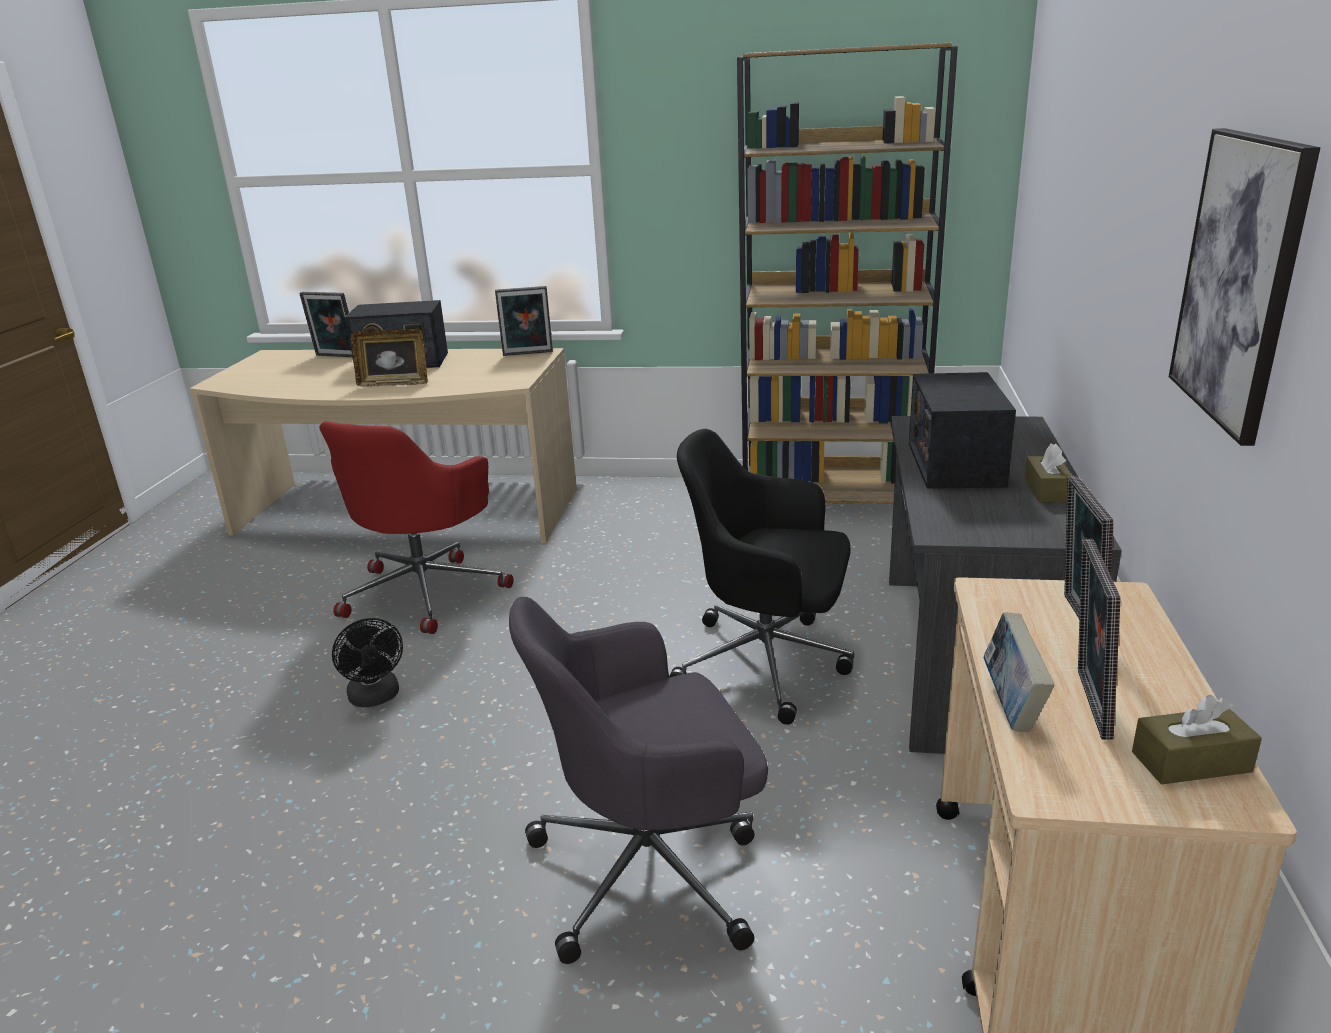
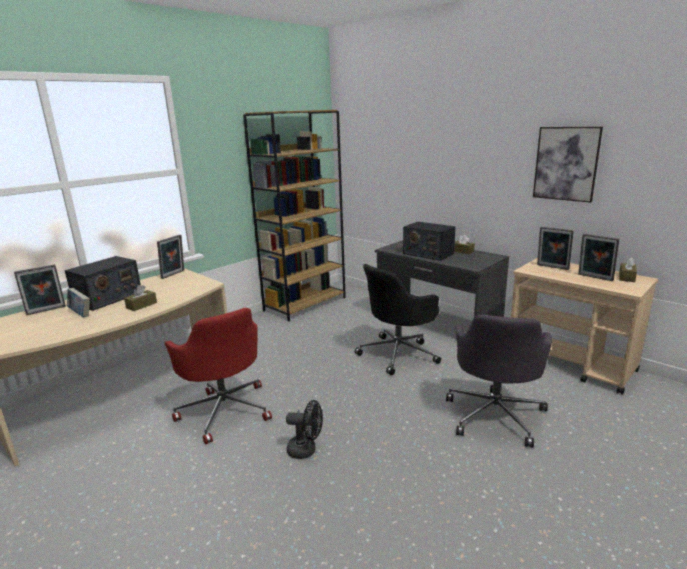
camera: 55 degrees left, 5 degrees down
(394, 383) = (141, 305): picture frame -> brown tissue box
(1011, 705) = (590, 284): book -> book (80, 314)

